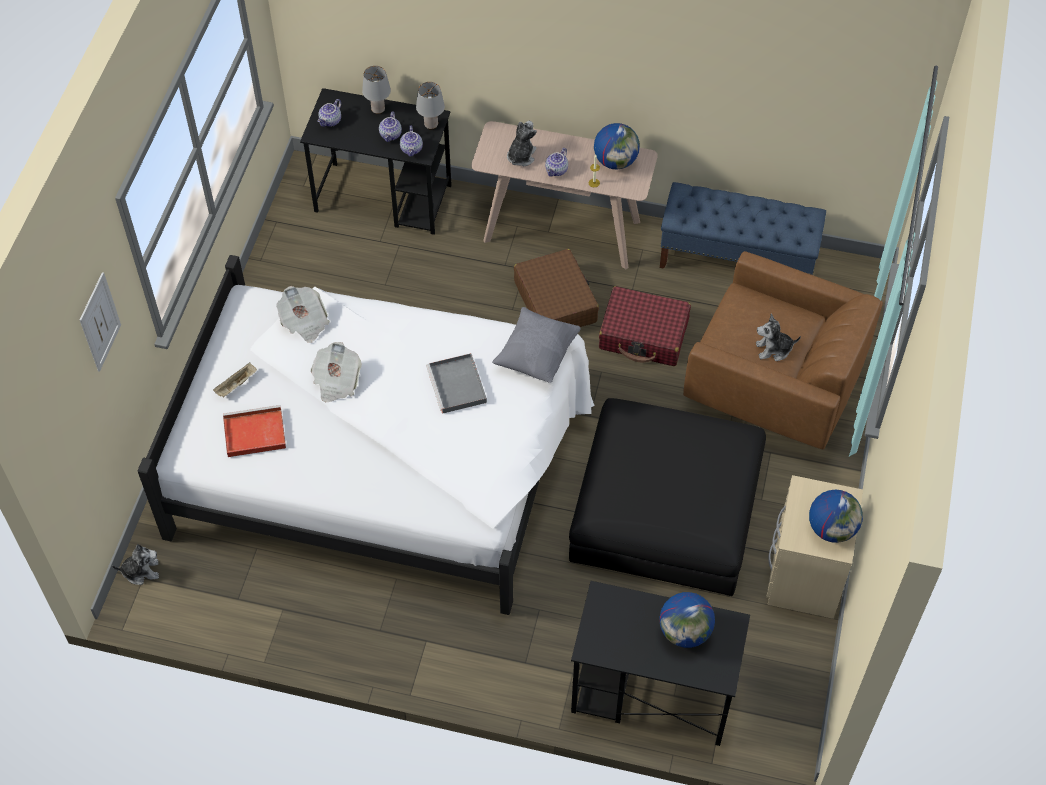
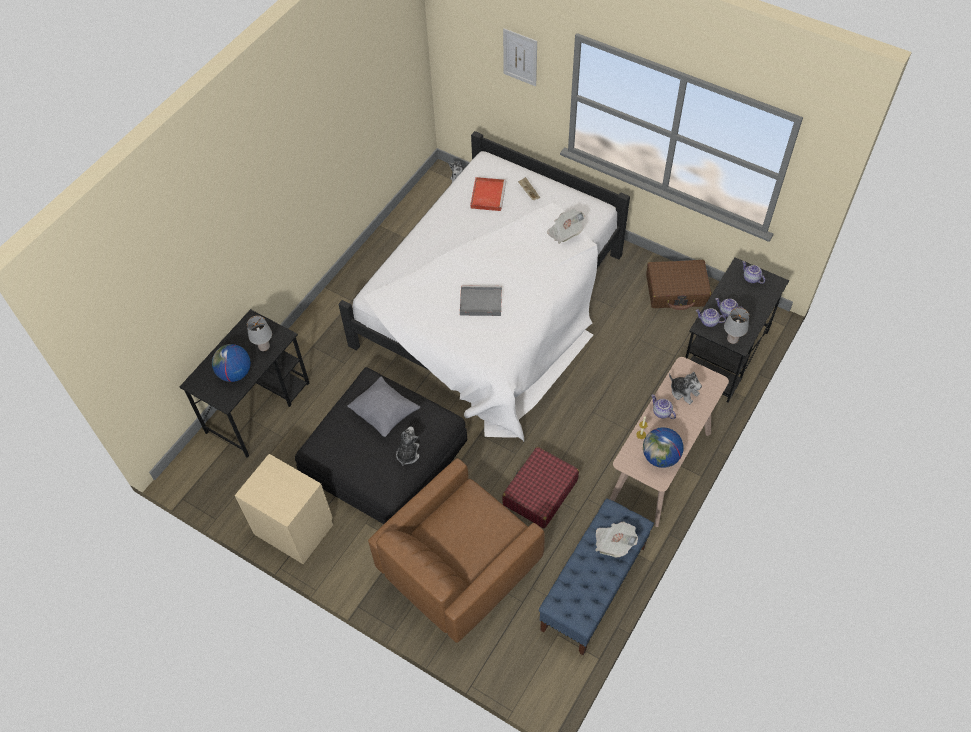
camera: 110 degrees right, 0 degrees up
(336, 381) = (510, 240): newspaper -> newspaper (613, 543)
(377, 109) = (757, 309): grey table lamp -> grey table lamp (264, 347)
(537, 355) = (488, 354): grey pillow -> grey pillow (384, 414)
(555, 301) = (591, 442): brown suitcase -> brown suitcase (677, 290)
(774, 349) = (452, 534): plush toy -> plush toy (407, 454)
(832, 528) = (266, 493): globe -> none

